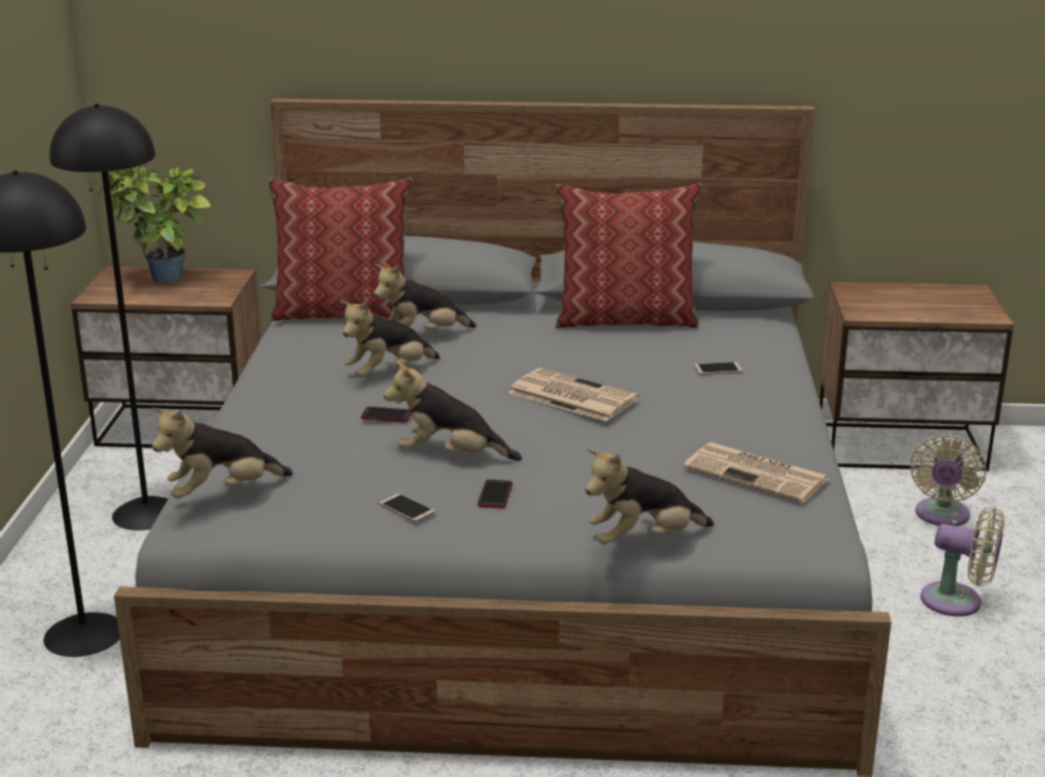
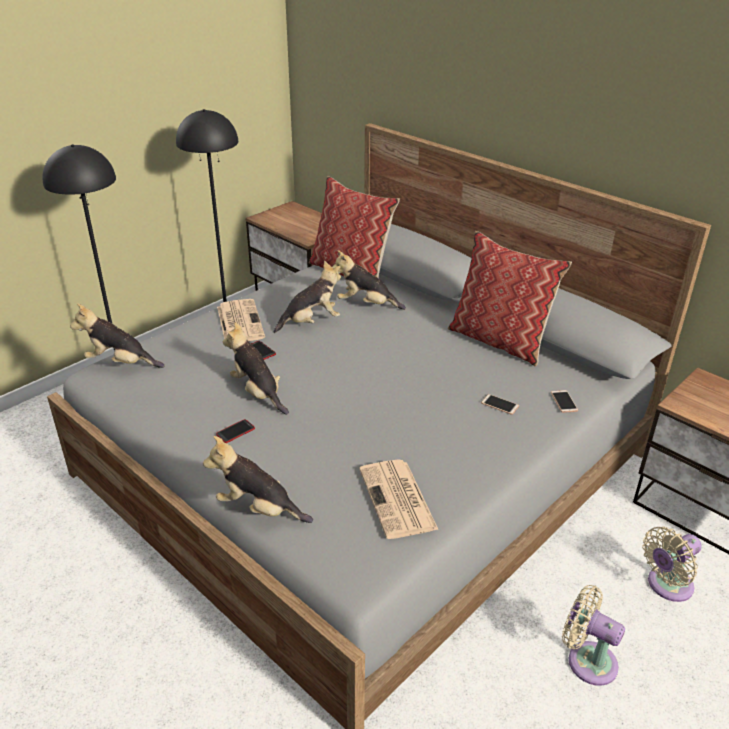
camera: 40 degrees right, 10 degrees up
(161, 281) = (301, 218): potted plant -> none
(388, 373) = (311, 322): plush toy -> plush toy turned 150 degrees clockwise
(406, 509) = (181, 417): phone -> phone (564, 402)
(571, 396) = (377, 383): newspaper -> newspaper (239, 321)
(958, 602) = (587, 660): beige fan -> beige fan turned 150 degrees clockwise

